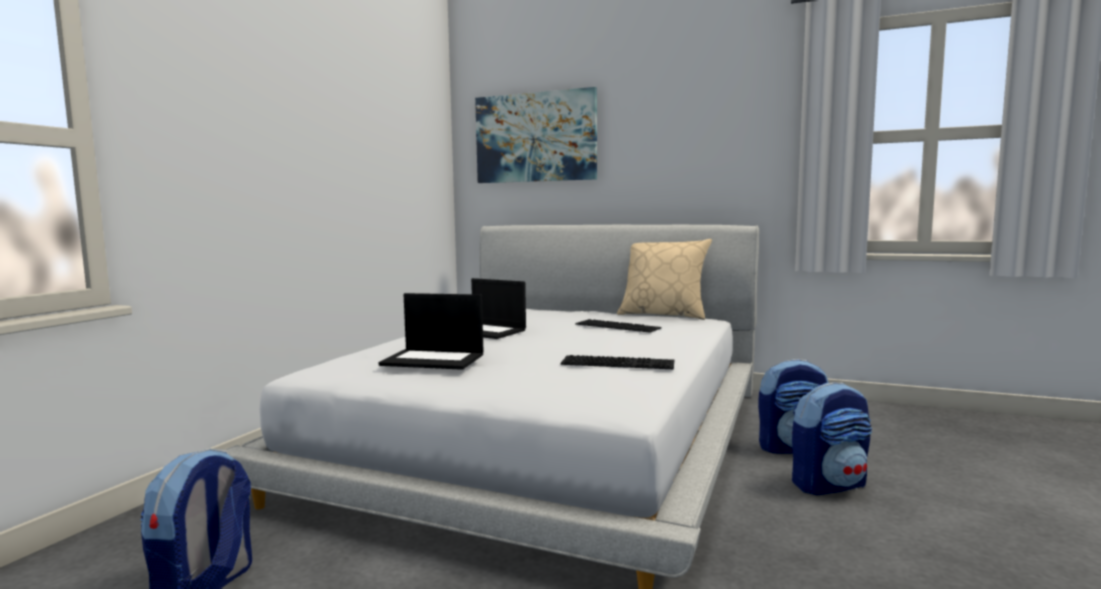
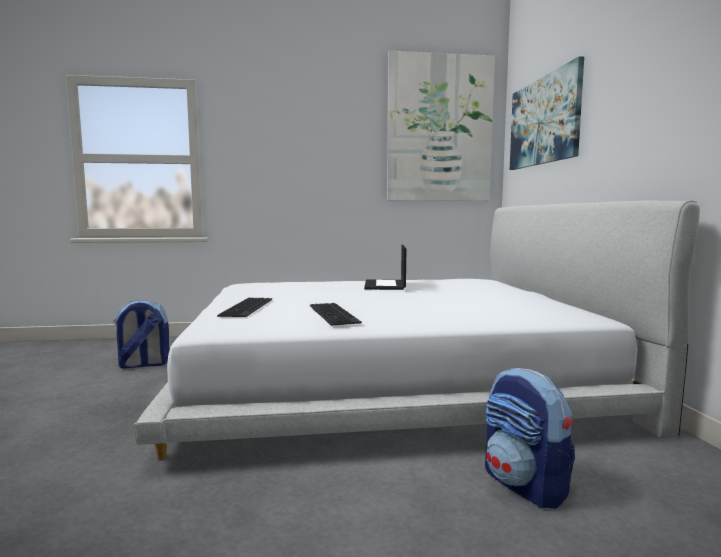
camera: 60 degrees right, 0 degrees up
(407, 126) = (439, 129): none -> picture
(434, 359) = (280, 288): laptop -> none
(619, 326) = (475, 301): keyboard -> keyboard (248, 307)
(663, 315) = (574, 305): beige pillow -> none
(829, 484) = (438, 520): backpack -> none

